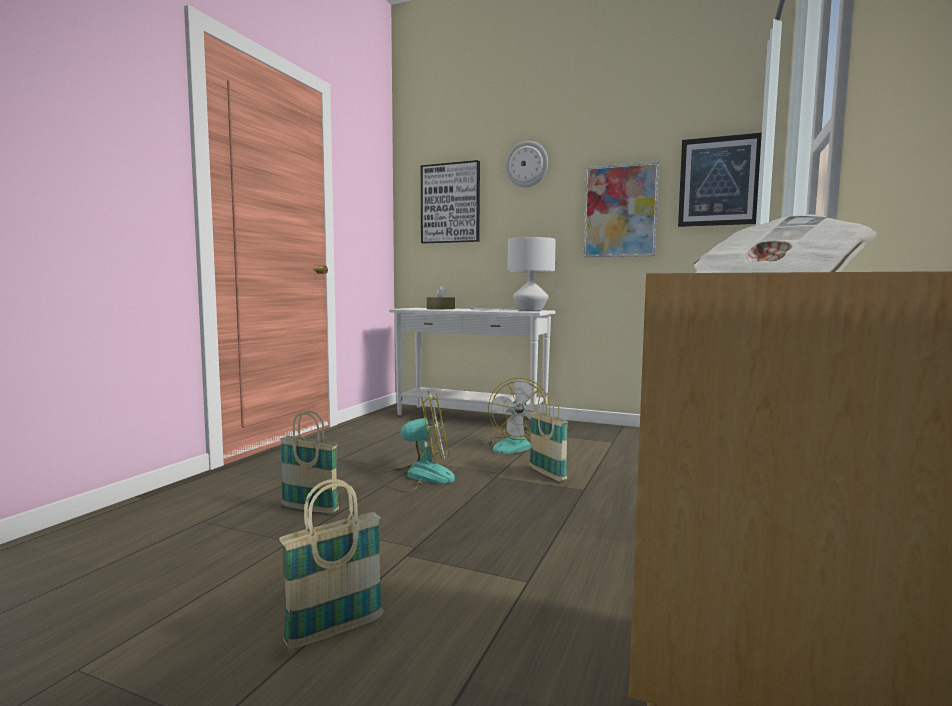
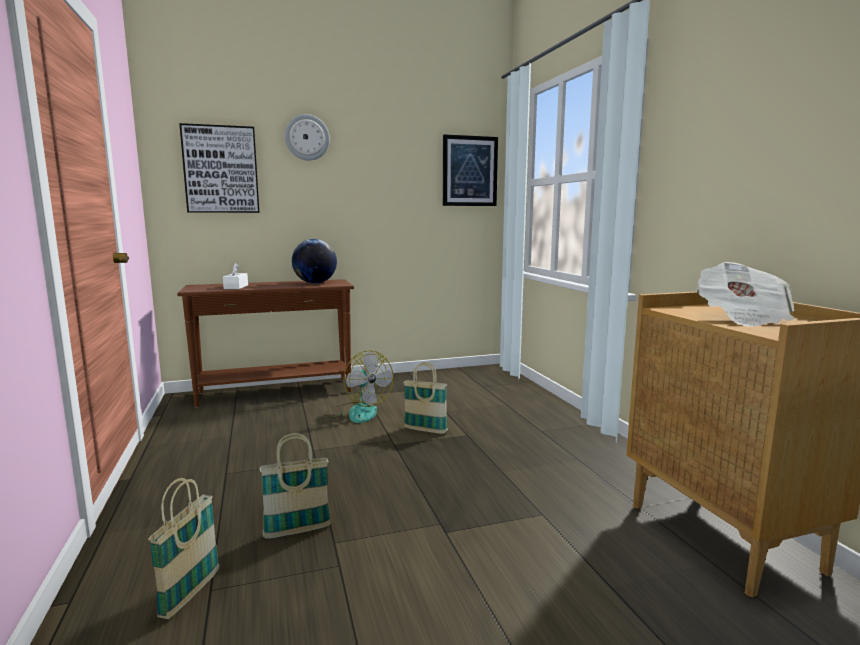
camera: 40 degrees left, 5 degrees up
(335, 631) = (501, 606): basket -> basket (190, 594)
(418, 476) = (334, 465): fan -> none
(440, 309) = (236, 287): brown tissue box -> white tissue box
(472, 417) = (276, 392): white console table -> brown console table
(513, 310) = (315, 283): grey table lamp -> globe
(620, 211) = (397, 190): picture -> none

